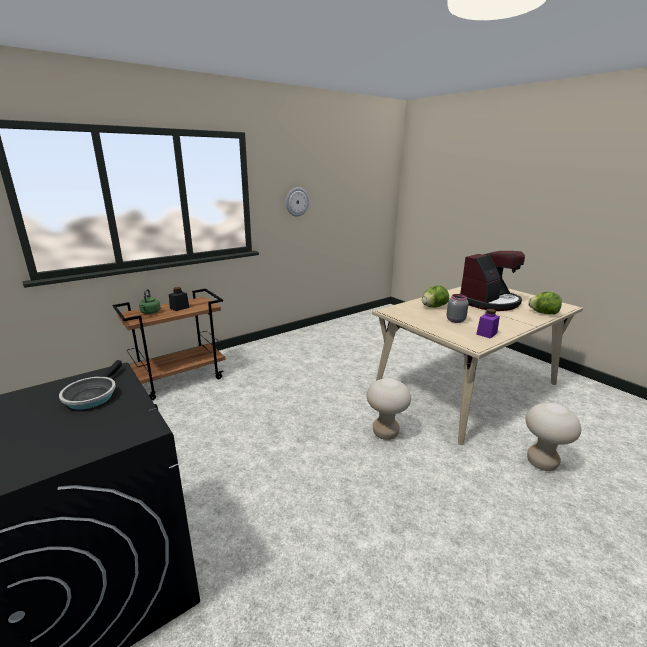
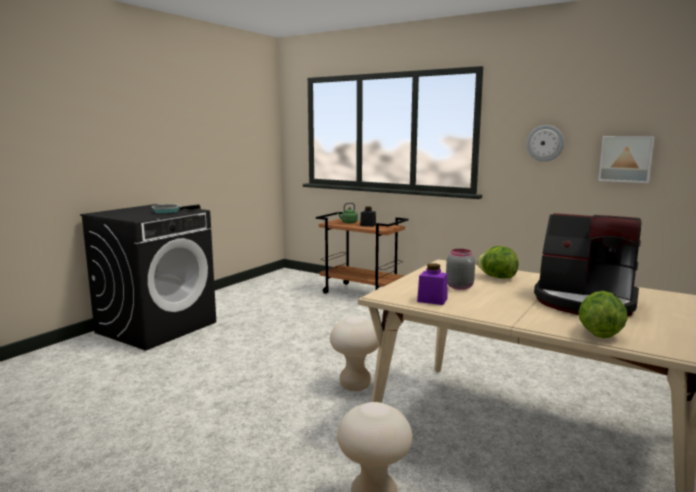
camera: 70 degrees right, 10 degrees down
(341, 209) = (625, 159): none -> picture

